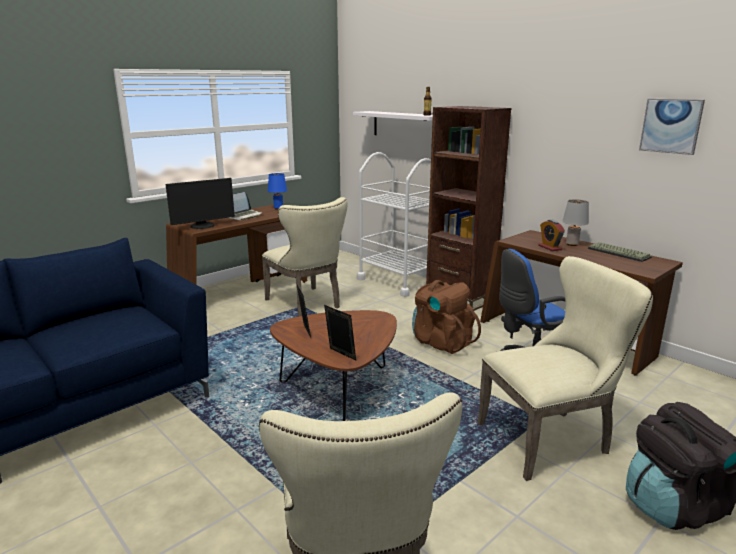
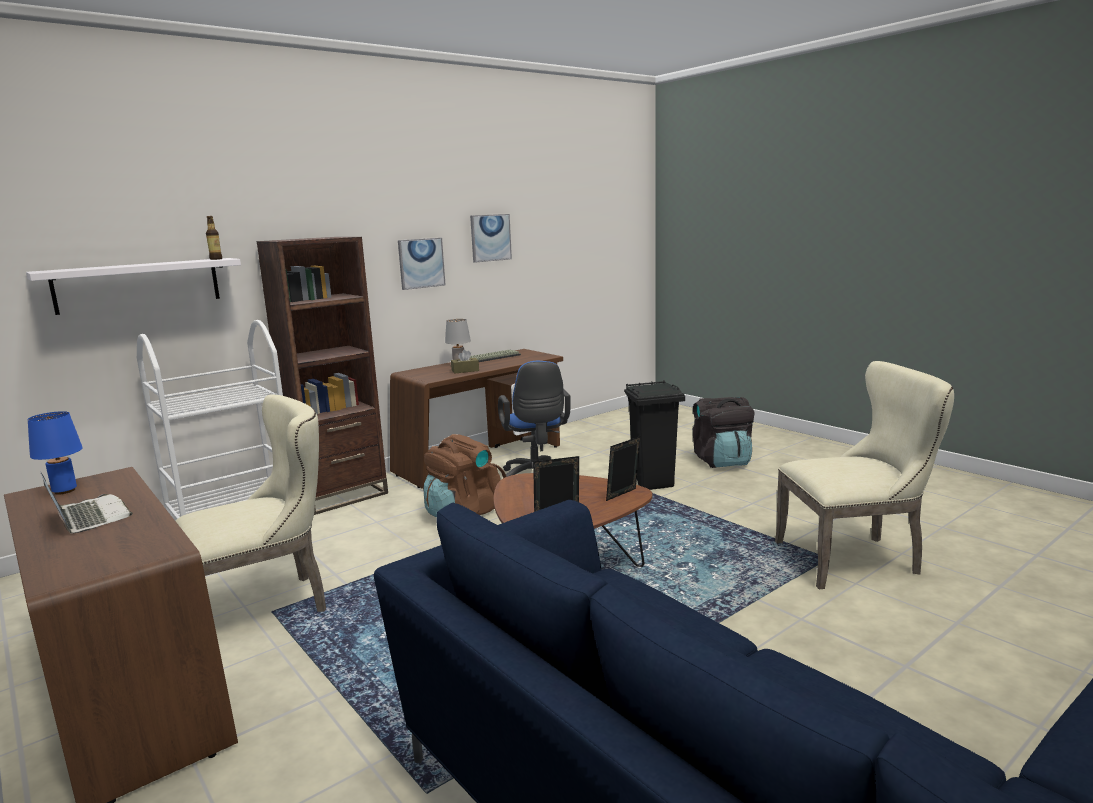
camera: 85 degrees left, 5 degrees down
(203, 226) = (138, 548): monitor -> none
(550, 247) = (465, 371): alarm clock -> brown tissue box
(550, 438) = (654, 483): beige chair -> black trash can
(580, 141) = (421, 263): none -> picture

